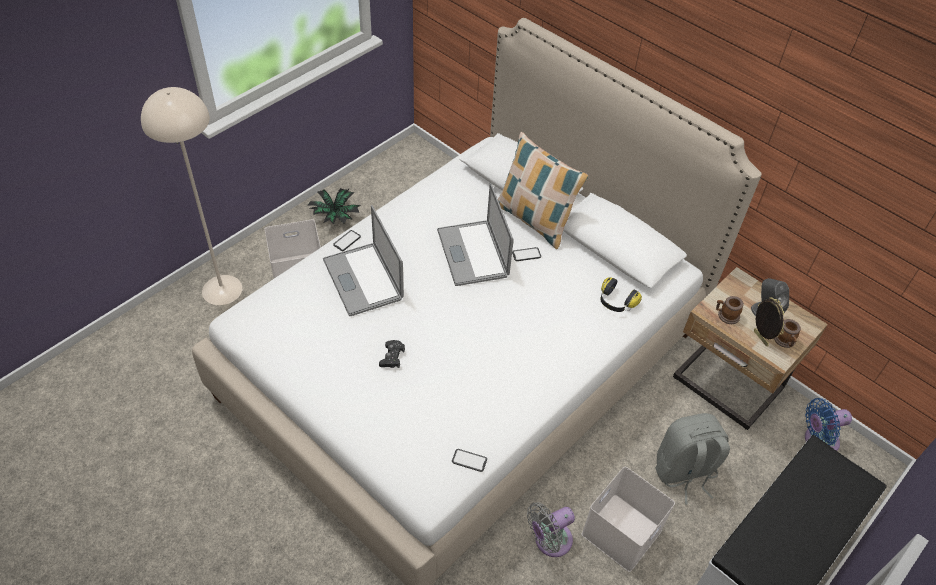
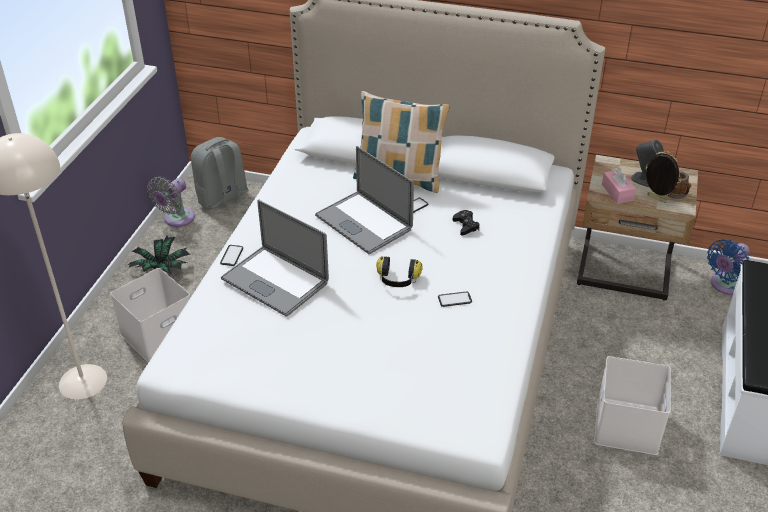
camera: 25 degrees left, 10 degrees down
(392, 357) = (354, 335): black game controller -> black game controller (465, 226)
(469, 460) = (495, 389): phone -> phone (454, 299)
(549, 541) = (572, 462): grey fan -> grey fan (176, 219)
(615, 302) = (521, 215): headphones -> headphones (397, 280)
(684, 472) = (642, 355): grey backpack -> grey backpack (223, 200)
(726, 315) = (617, 192): mug -> pink tissue box

